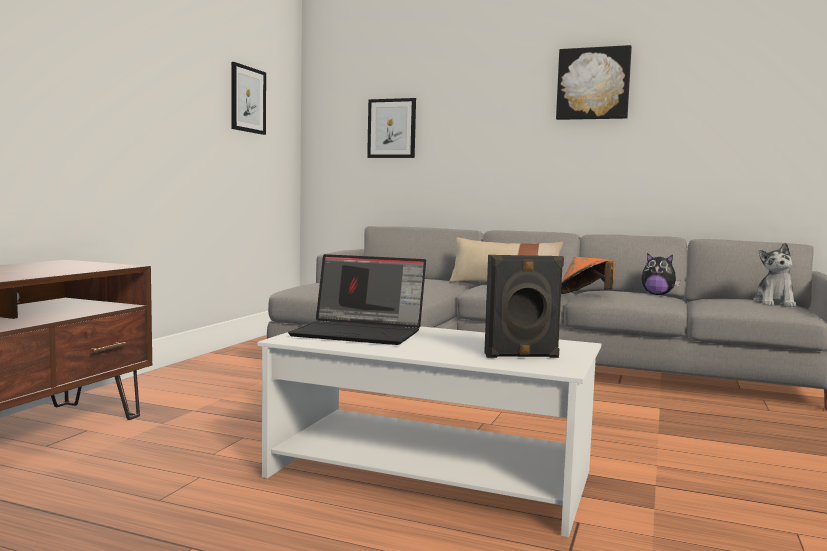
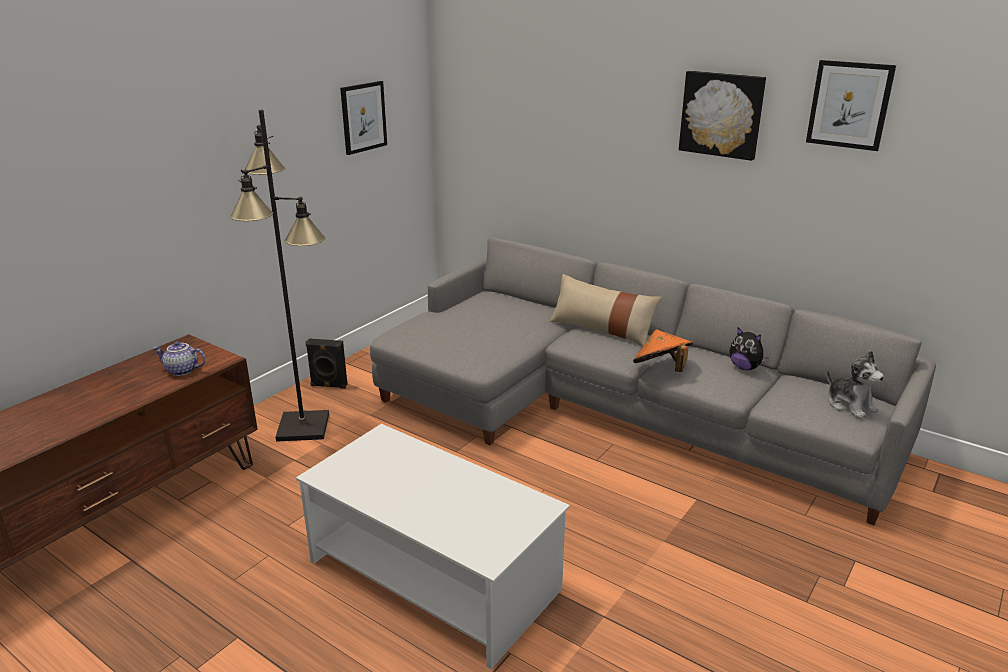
camera: 15 degrees right, 20 degrees up
(71, 268) = (181, 371): none -> teapot
(192, 390) = (304, 427): none -> black floor lamp
(361, 333) = (383, 464): laptop -> none
(391, 128) = (518, 131): picture -> picture (849, 105)
(521, 356) = (478, 529): black speaker -> black speaker (328, 386)
(774, 303) = (850, 405): plush toy -> plush toy turned 60 degrees counterclockwise

